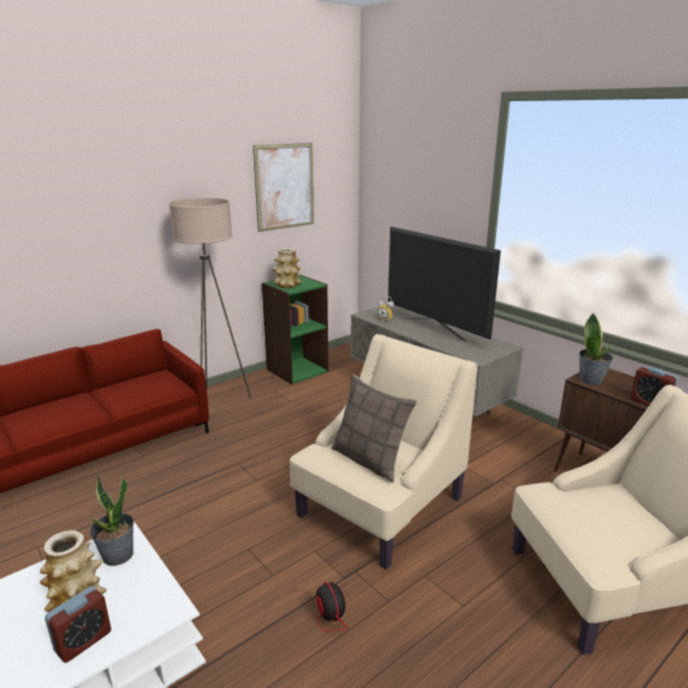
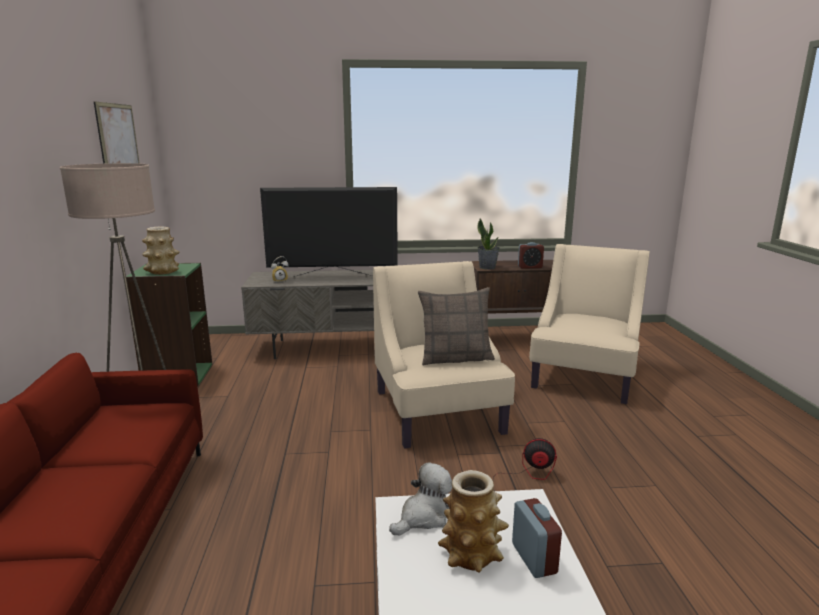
camera: 55 degrees left, 5 degrees down
(118, 555) = (424, 516): potted plant -> plush toy

